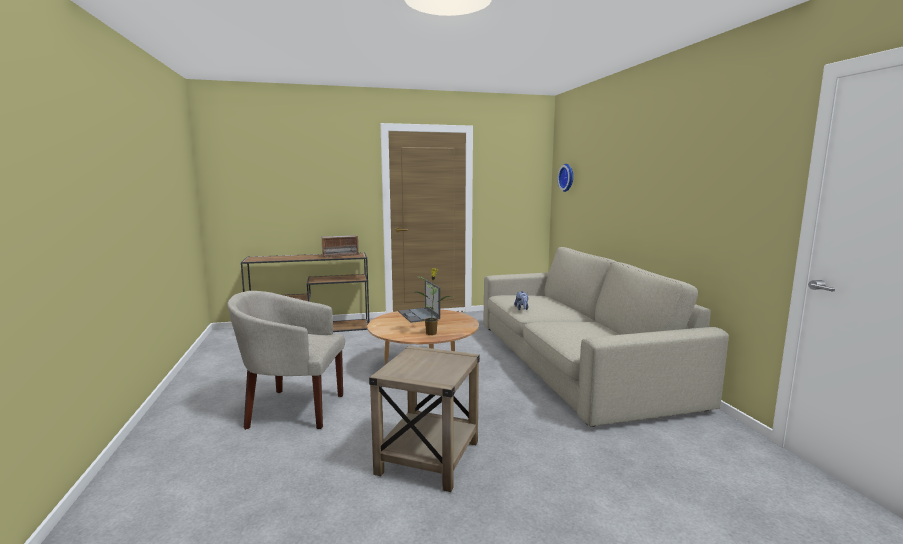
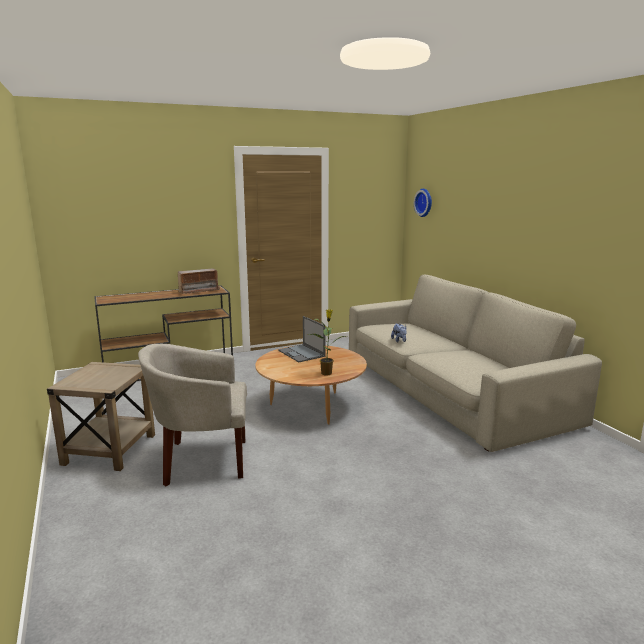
camera: 10 degrees left, 5 degrees up
(428, 458) = (360, 497): beige side table -> beige side table (109, 450)

